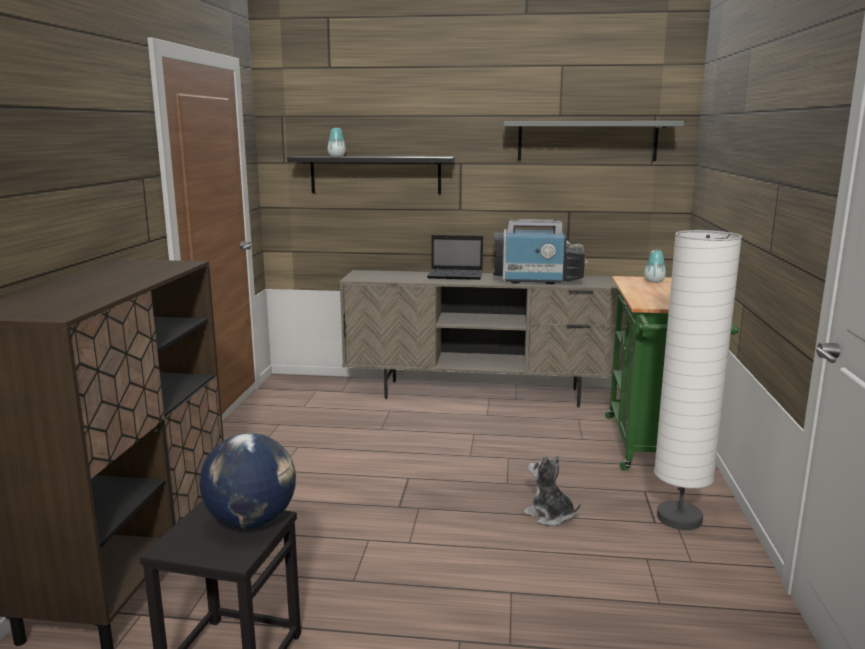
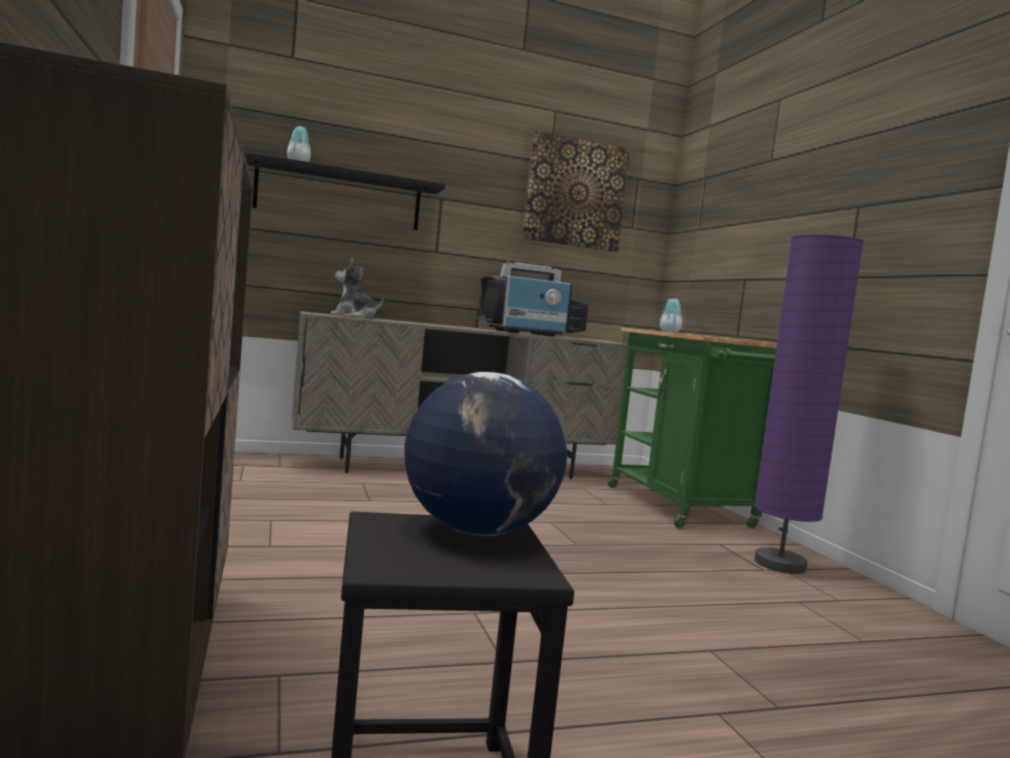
camera: 25 degrees left, 10 degrees down
(456, 276) = (437, 324): laptop -> none
(549, 516) = (657, 571): plush toy -> plush toy (354, 317)
(587, 141) = (575, 193): grey shelf -> picture
(679, 518) = (779, 564): white floor lamp -> purple floor lamp

